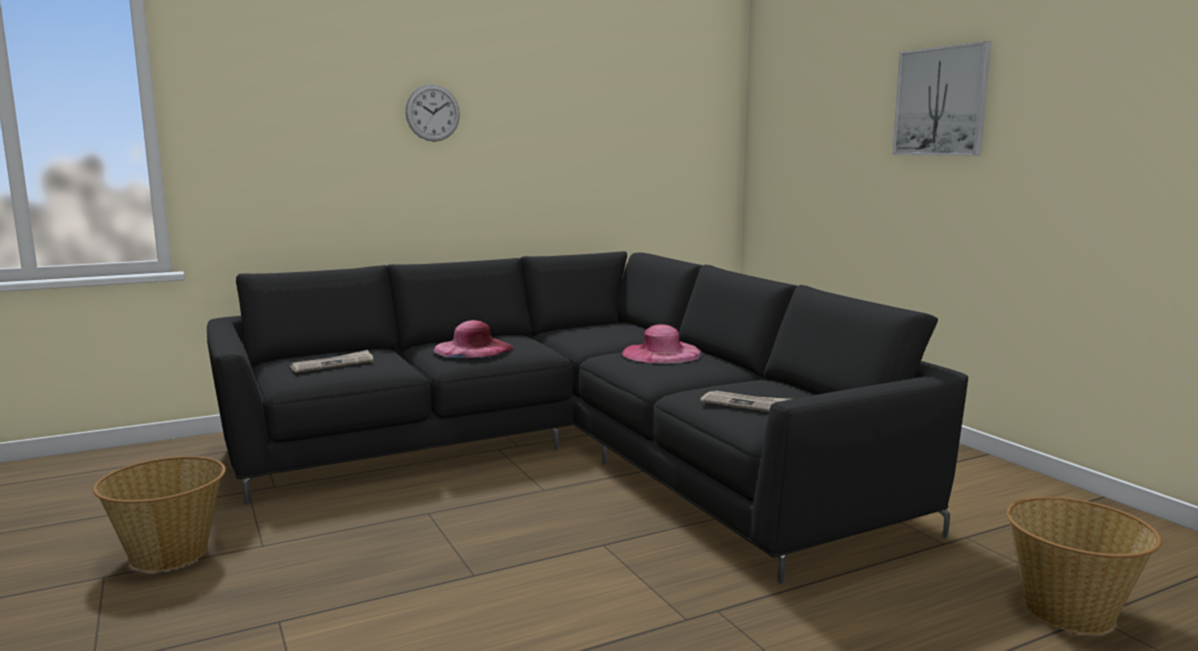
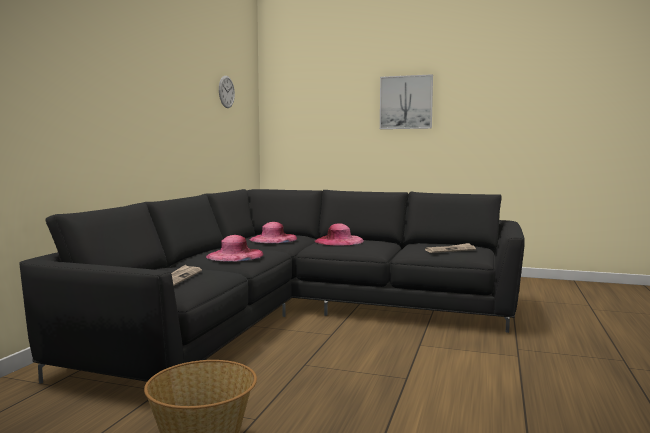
camera: 45 degrees left, 5 degrees down
(432, 113) = (132, 87): wall clock -> wall clock (226, 92)
(599, 333) = (273, 239): none -> pink hat
(1070, 611) = (584, 309): basket -> none

